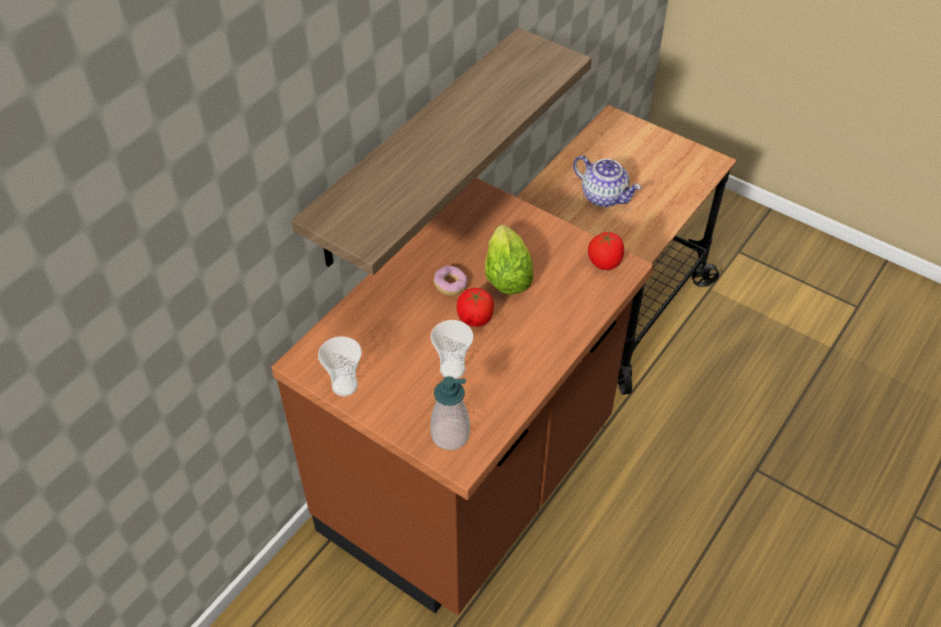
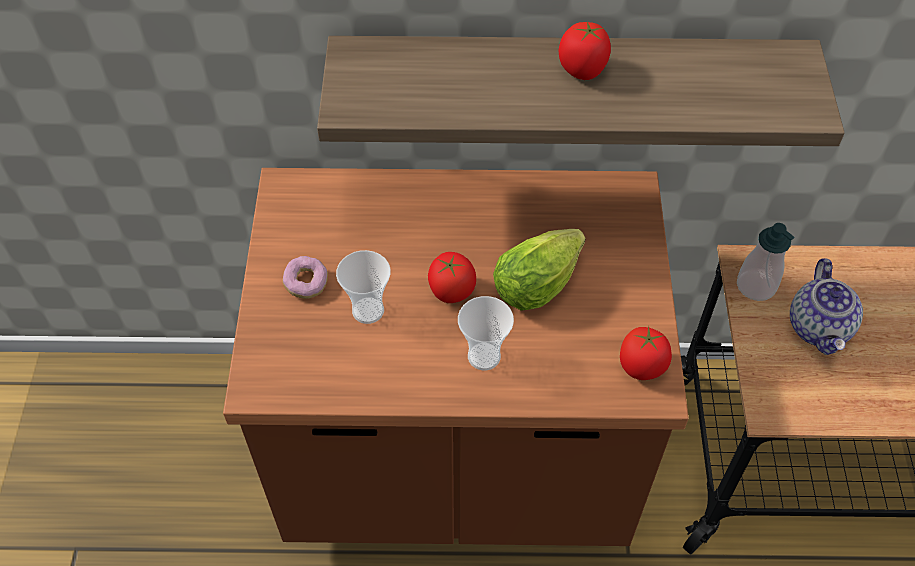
camera: 55 degrees right, 5 degrees up
(344, 386) = (279, 235): cup -> cup (484, 356)
(446, 124) = (582, 70): none -> tomato
(450, 286) = (479, 244): donut -> donut (306, 283)
(450, 435) = (281, 358): soap dispenser -> soap dispenser (756, 286)

